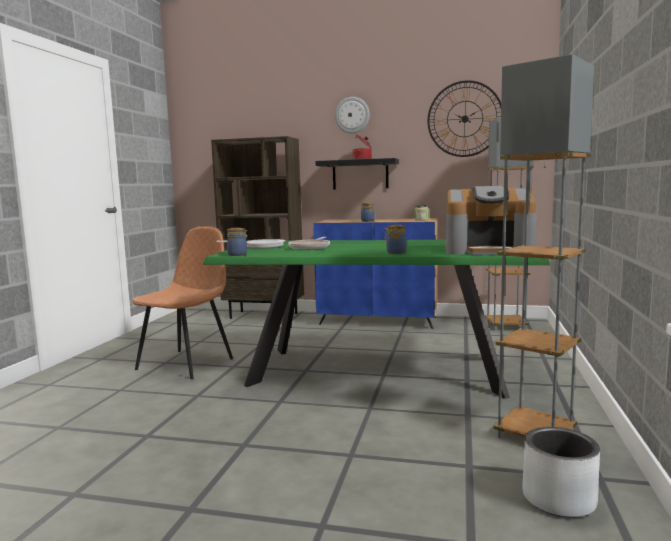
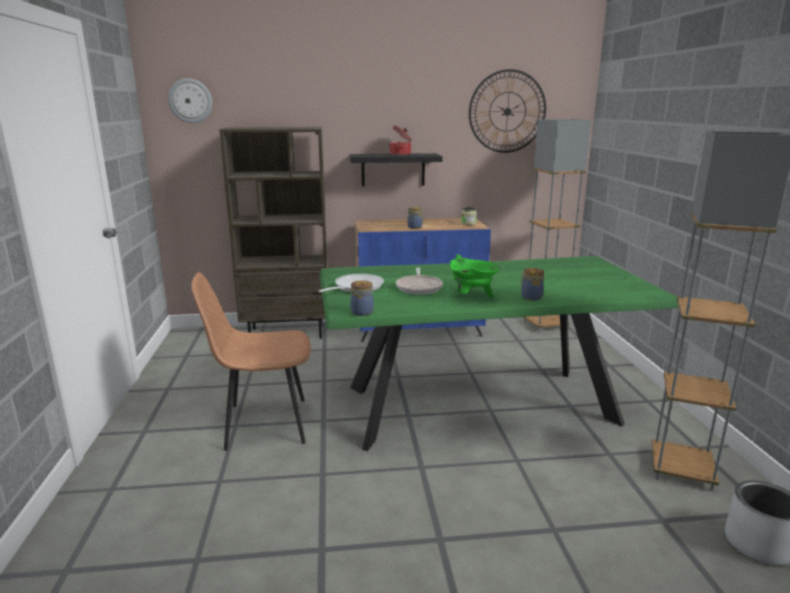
camera: 20 degrees left, 10 degrees up
(187, 363) = (264, 423): brown chair -> brown chair turned 105 degrees counterclockwise
(343, 251) = (471, 297): none -> green cooking pot
(352, 115) = (384, 100): wall clock -> wall clock (190, 101)
(488, 250) = (612, 287): coffee machine -> none

